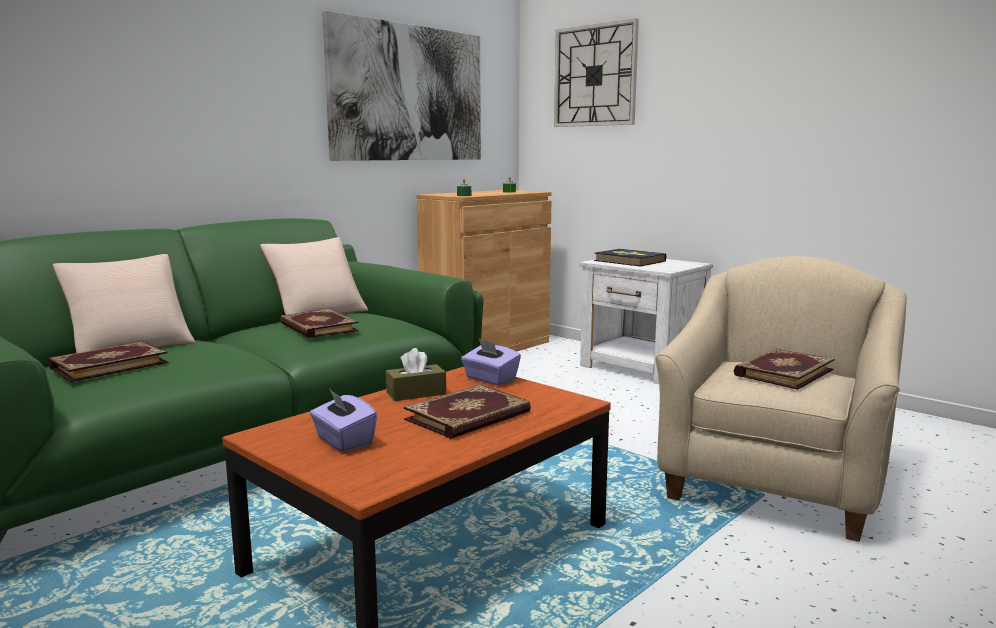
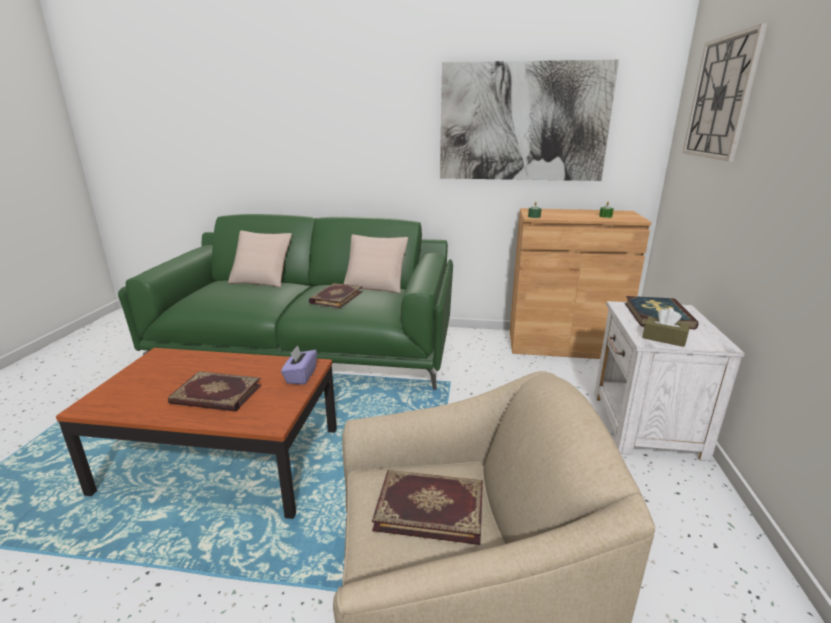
camera: 55 degrees right, 10 degrees up
(108, 365) = (222, 289): book -> none
(343, 441) = (155, 376): purple tissue box -> none
(416, 393) = (252, 365): brown tissue box -> brown tissue box (664, 338)

